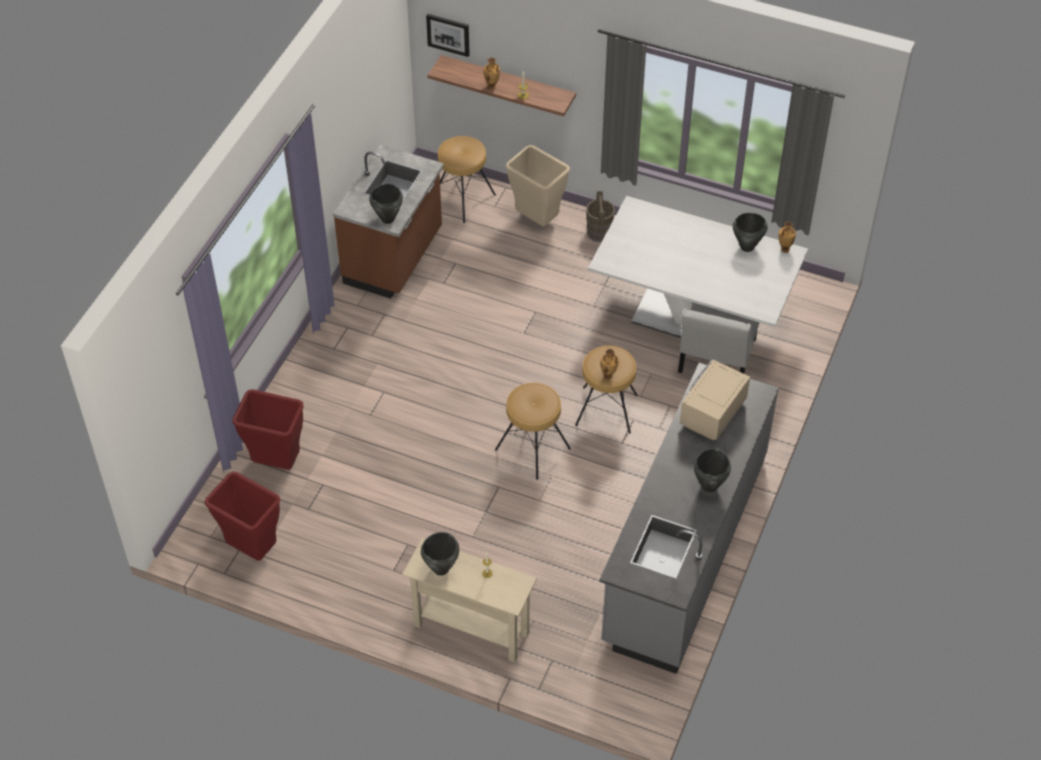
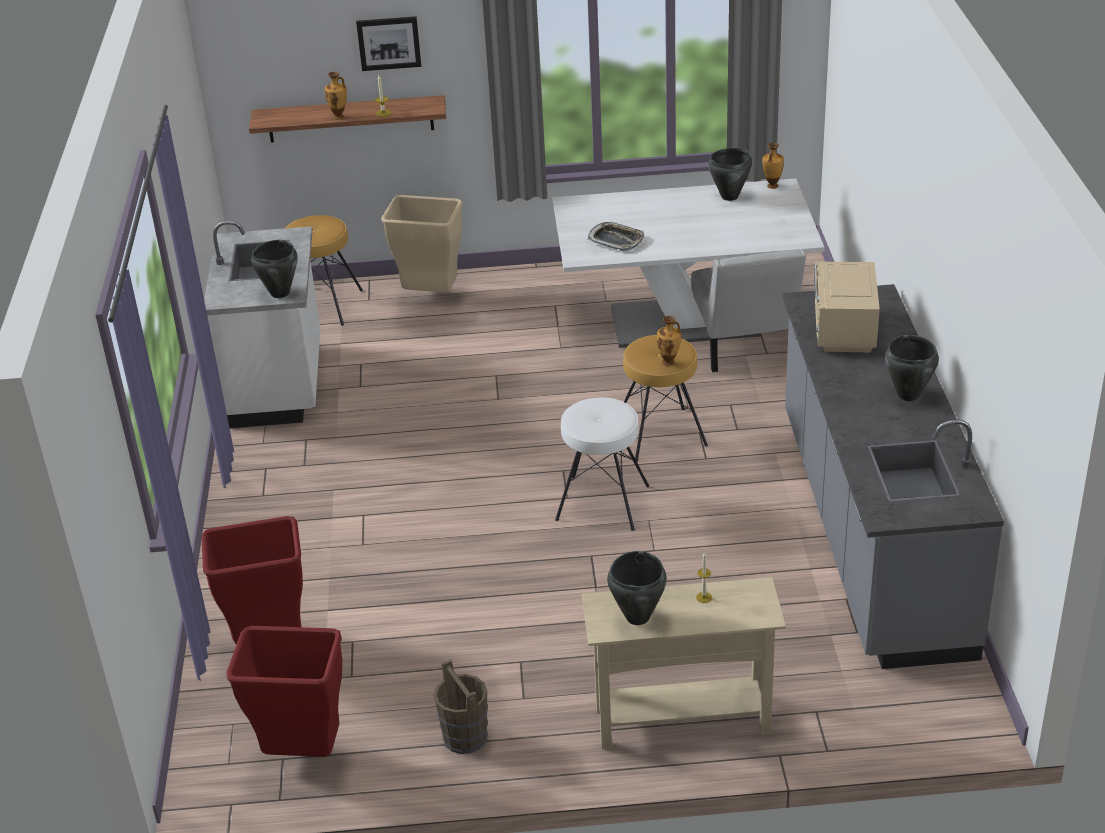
camera: 25 degrees left, 15 degrees down
(394, 258) = (279, 383): brown counter -> white counter
(448, 34) = (258, 72): picture -> picture (389, 43)
(533, 448) = (602, 502): brown stool -> white stool
(599, 233) = (514, 284): brown bucket -> brown bucket (465, 737)
(639, 256) = (616, 240): none -> tray

